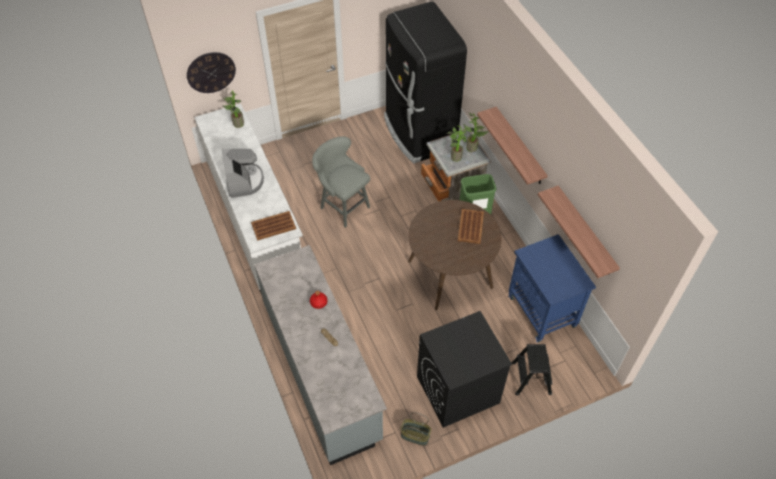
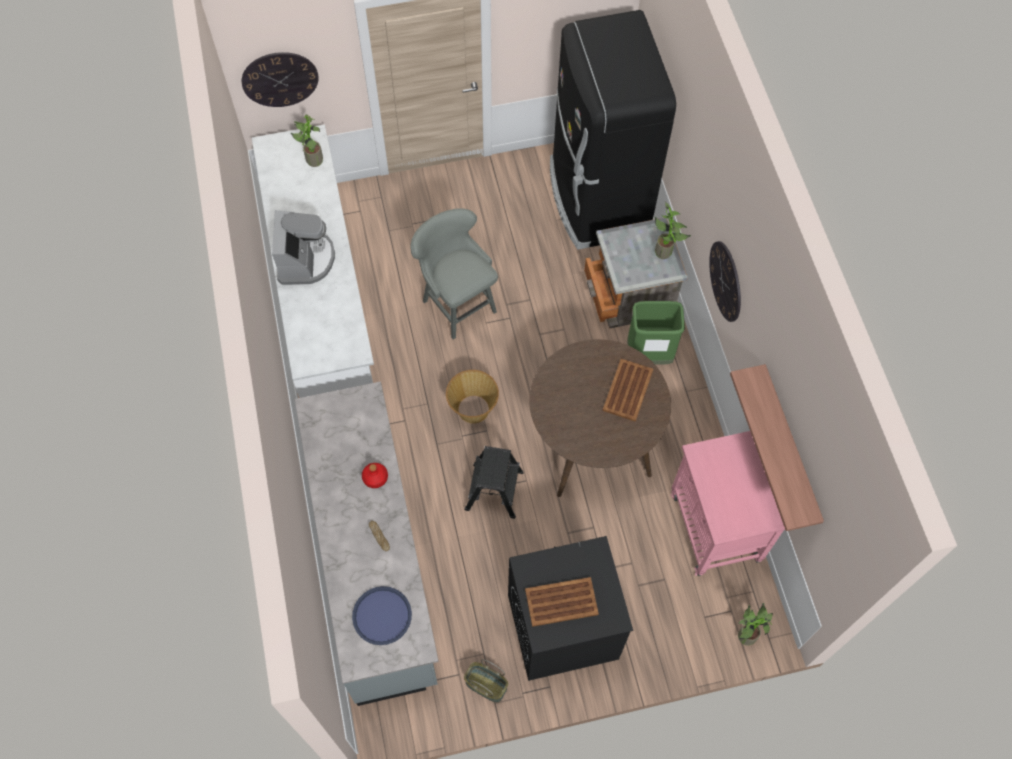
camera: 10 degrees right, 10 degrees up
(273, 226) = (333, 341): brown tray -> brown tray (560, 602)
(342, 386) = (382, 615): none -> blue tray
(367, 266) = (473, 409): none -> basket
(455, 156) = (635, 262): potted plant -> potted plant (745, 633)
(519, 147) = (725, 281): shelf -> wall clock
(531, 378) = (674, 630): black step ladder -> black step ladder (494, 491)
(541, 312) = (714, 529): blue cart -> pink cart

